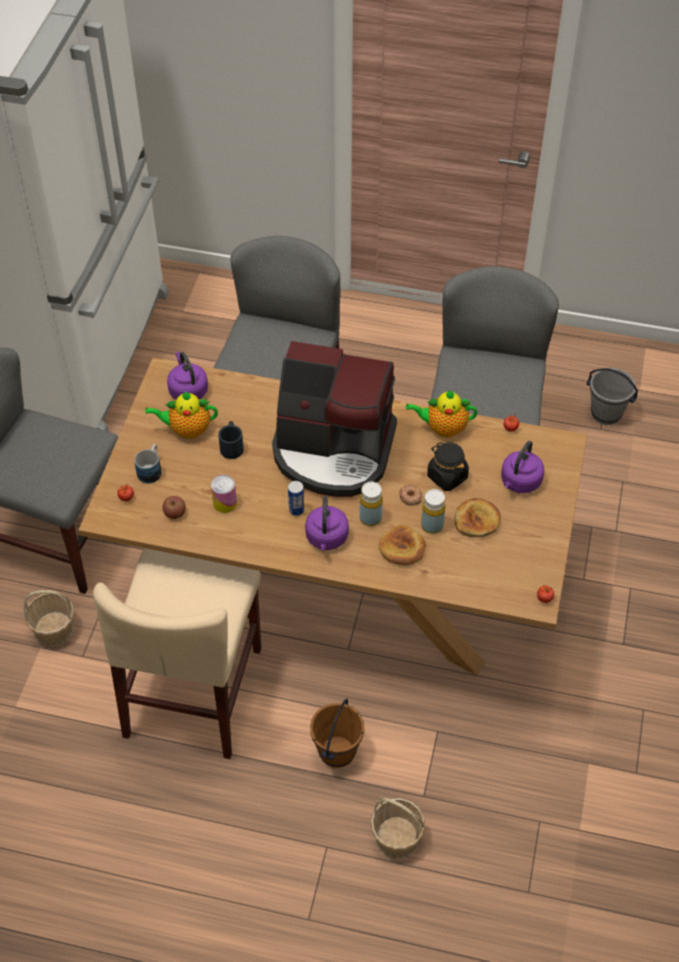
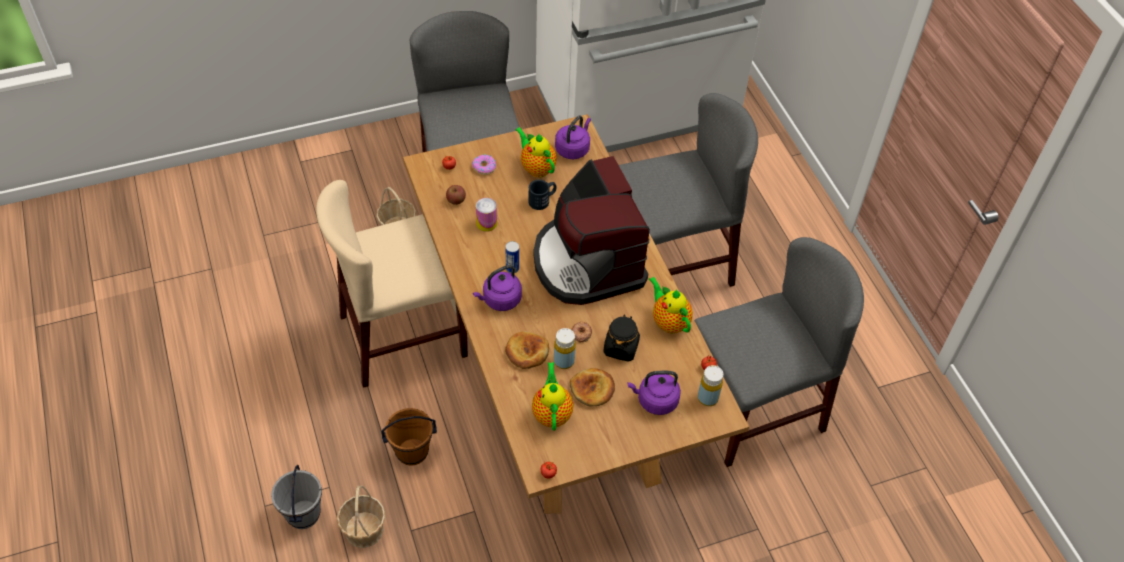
camera: 55 degrees right, 0 degrees up
(151, 470) = (484, 167): mug -> donut
(370, 518) = (540, 317): yellow bottle -> yellow bottle (707, 398)
(482, 563) = (552, 413): none -> teapot
(605, 414) = (890, 482): grey bucket -> grey bucket (303, 514)

